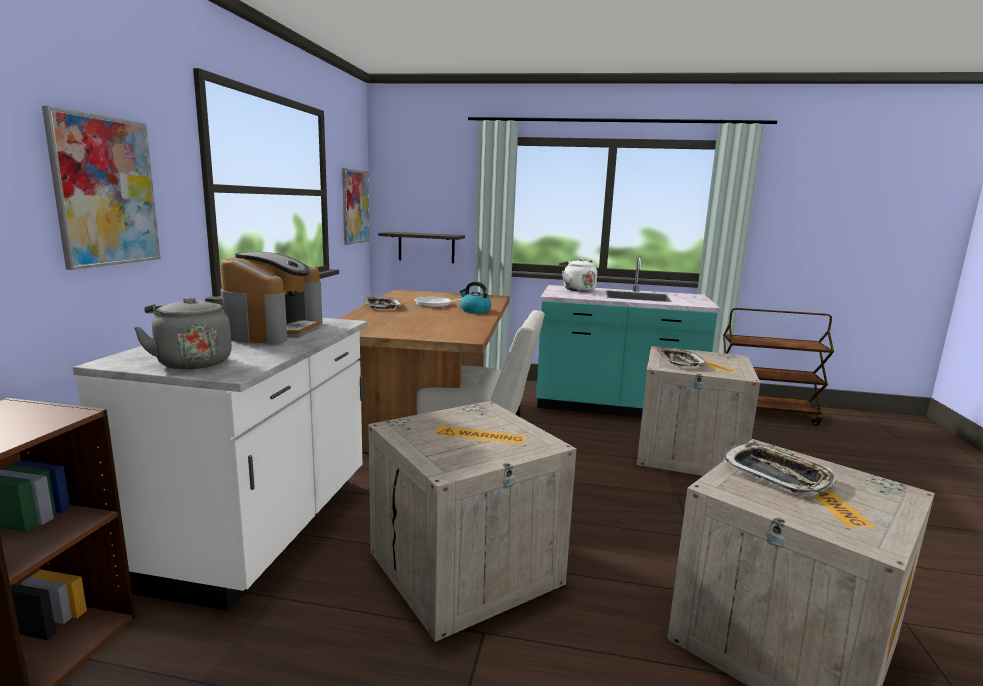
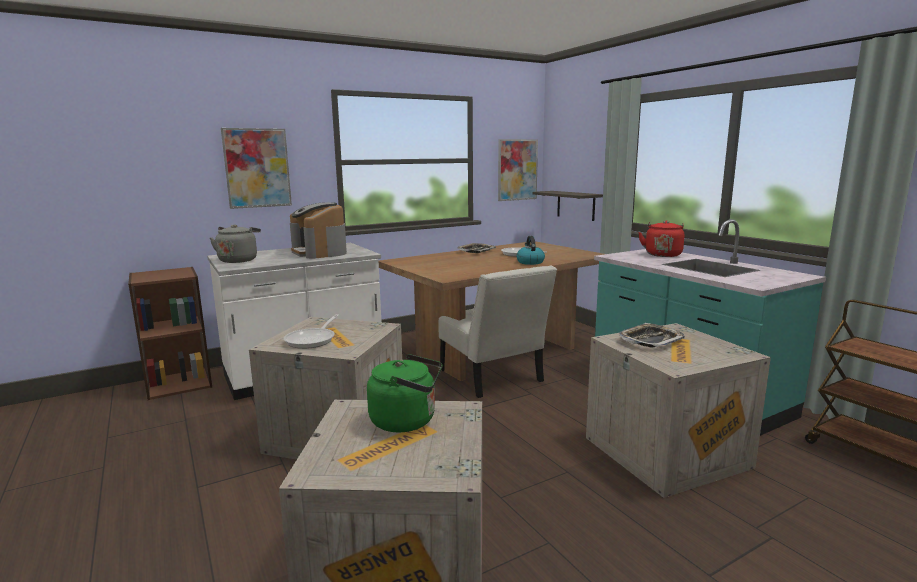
camera: 50 degrees right, 0 degrees up
(274, 330) = (320, 252): coffee machine -> coffee machine turned 90 degrees clockwise
(470, 446) = (313, 340): none -> frying pan
(577, 290) = (662, 254): white kettle -> red kettle
(776, 474) = (407, 421): tray -> green kettle

